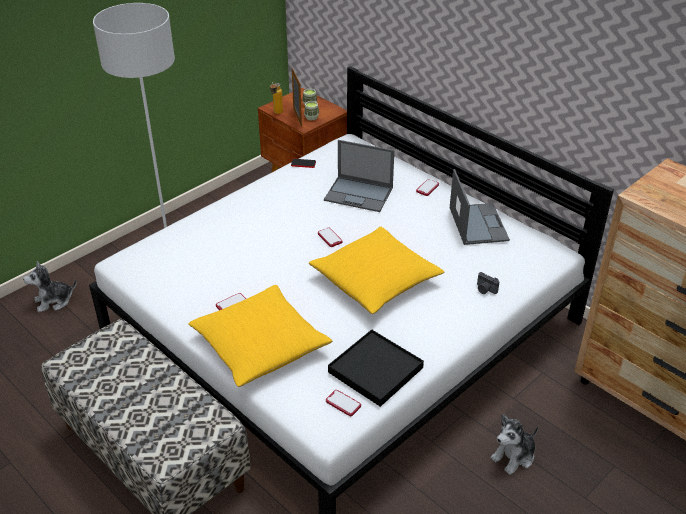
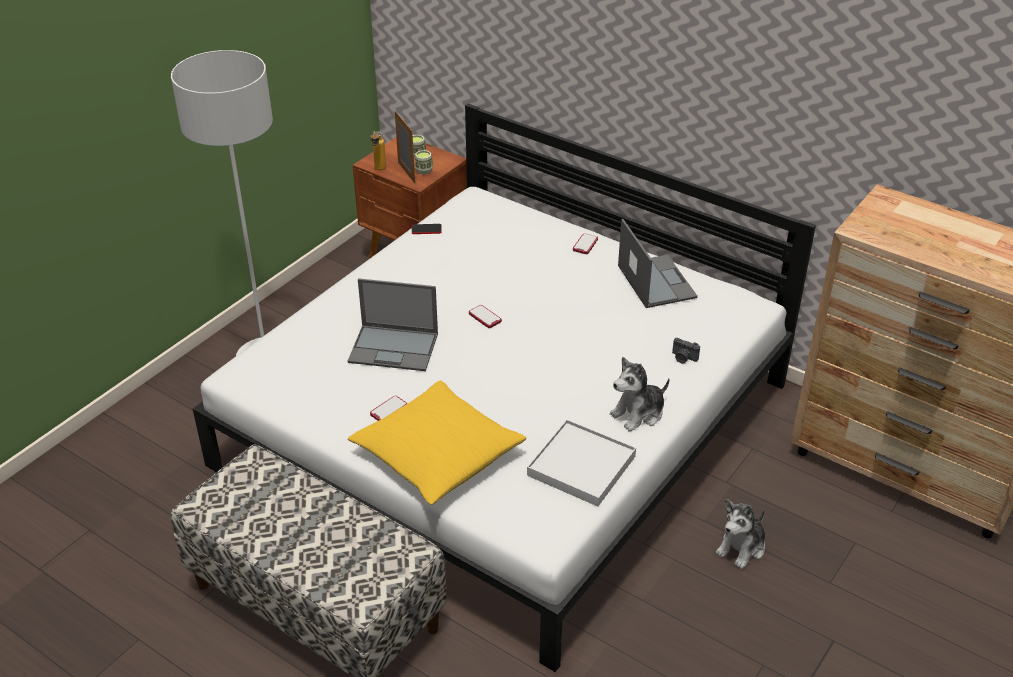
camera: 10 degrees left, 0 degrees up
(54, 301) = (134, 436): plush toy -> plush toy (638, 413)
(343, 403) = (554, 509): phone -> none
(359, 194) = (505, 260): laptop -> laptop (394, 348)
(375, 370) = (581, 466): black tray -> white tray
(376, 280) = (553, 362): yellow pillow -> none

